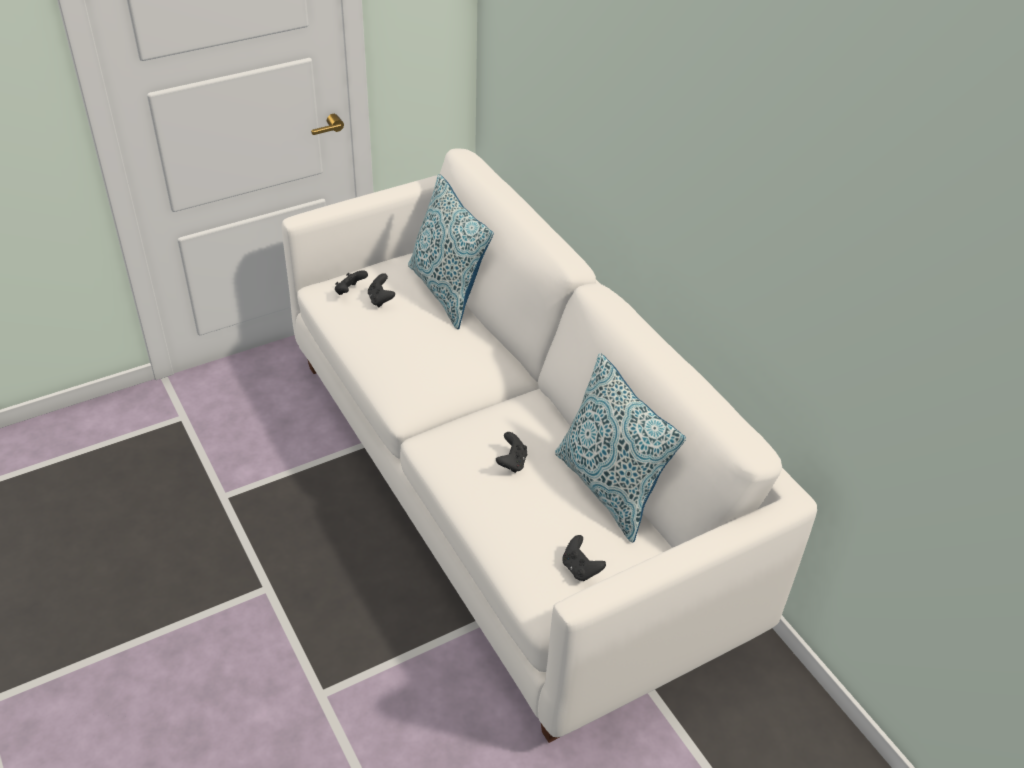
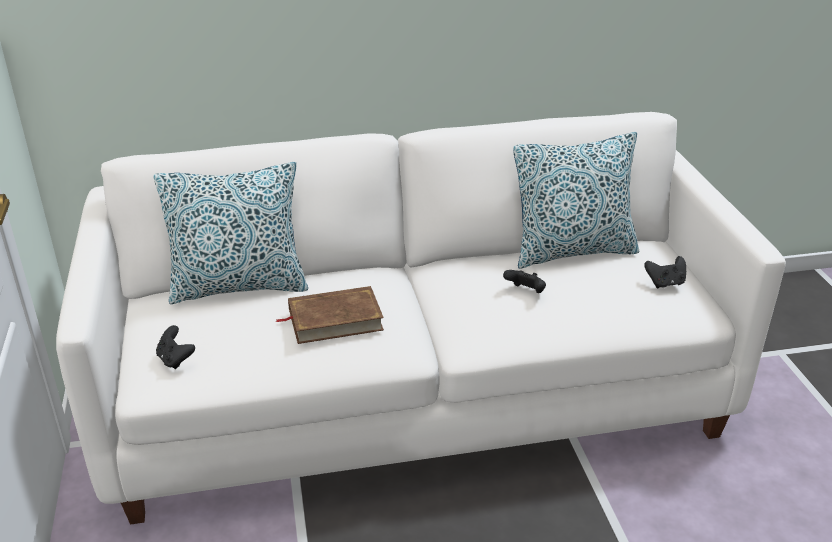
camera: 70 degrees left, 10 degrees down
(381, 300) = (218, 333): black game controller -> none
(416, 352) = (334, 319): none -> brown book

